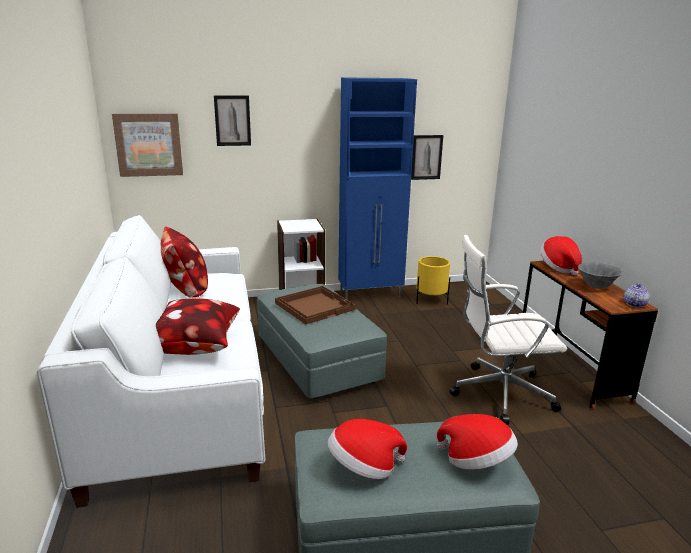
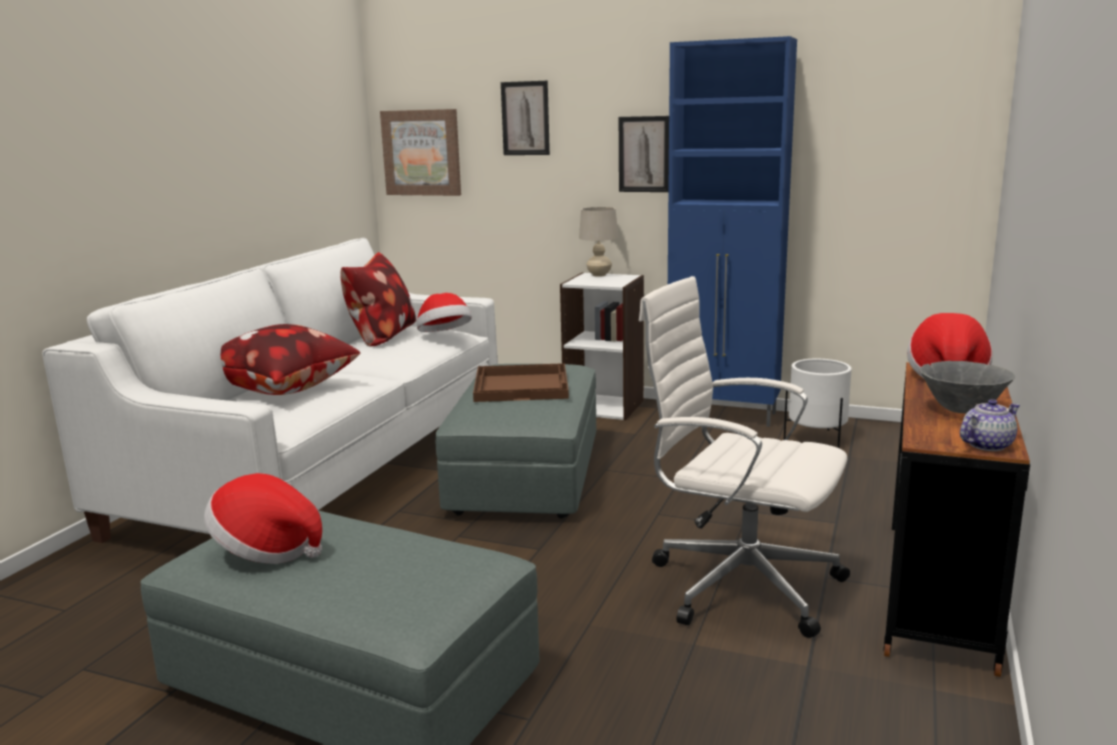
camera: 35 degrees right, 5 degrees down
(292, 221) = (599, 275): none -> beige table lamp
(426, 157) = (841, 180): picture -> picture (644, 154)
(431, 300) = (816, 439): yellow planter -> white planter
(476, 461) = (403, 589): hat -> hat (444, 336)

